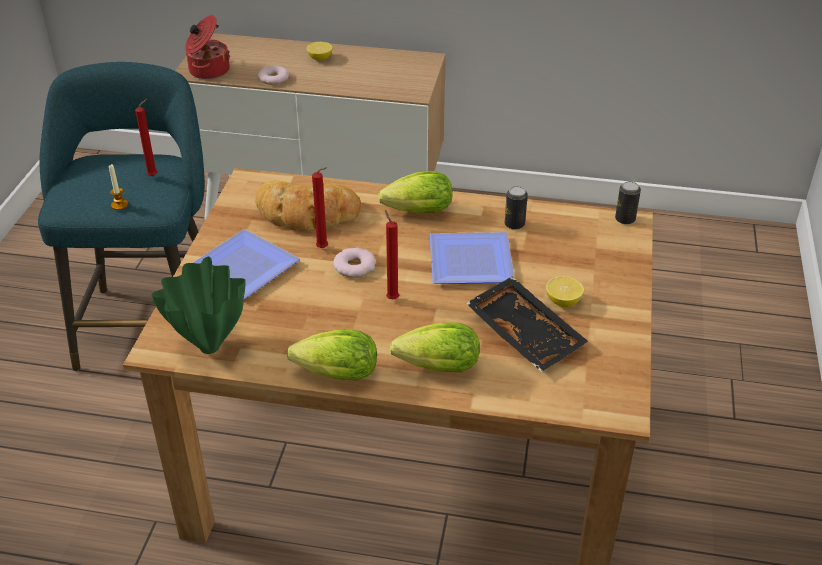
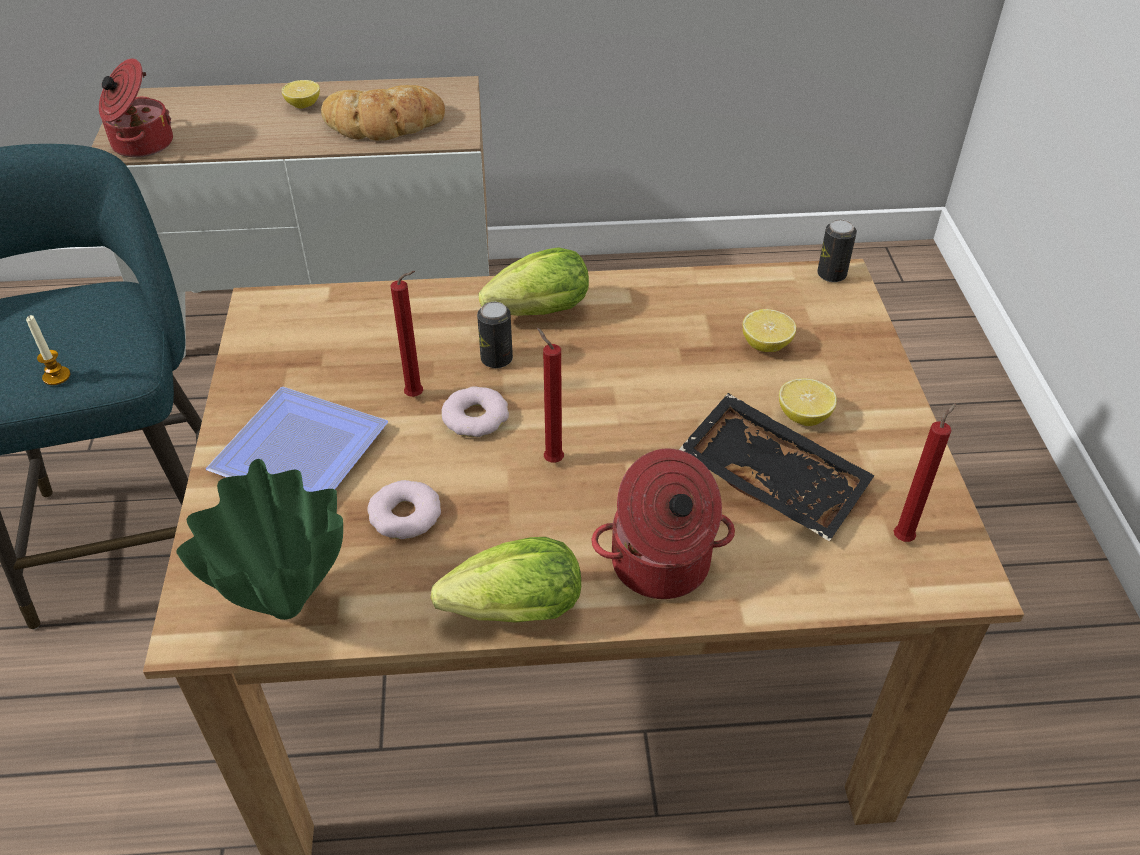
camera: 15 degrees left, 5 degrees up
(154, 175) = (101, 319): red candle -> red candle (904, 537)
(273, 78) = (244, 143): donut -> donut (404, 515)
(307, 213) = (371, 343): bread -> bread (384, 123)
(433, 367) = (661, 565): lettuce -> cooking pot
(473, 263) = (651, 380): plate -> none
(514, 224) = (684, 308): can -> can (496, 359)
(558, 255) = (766, 345): none -> lemon

